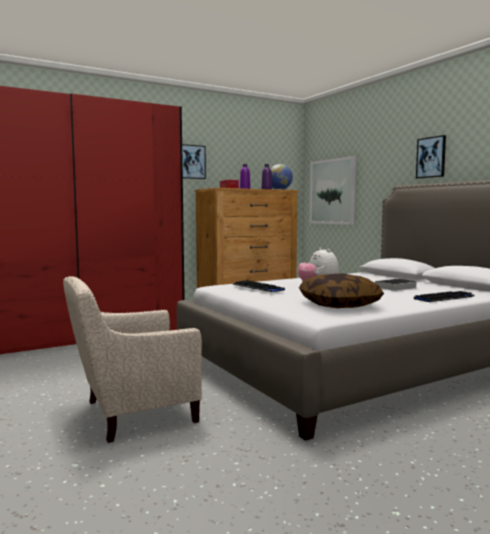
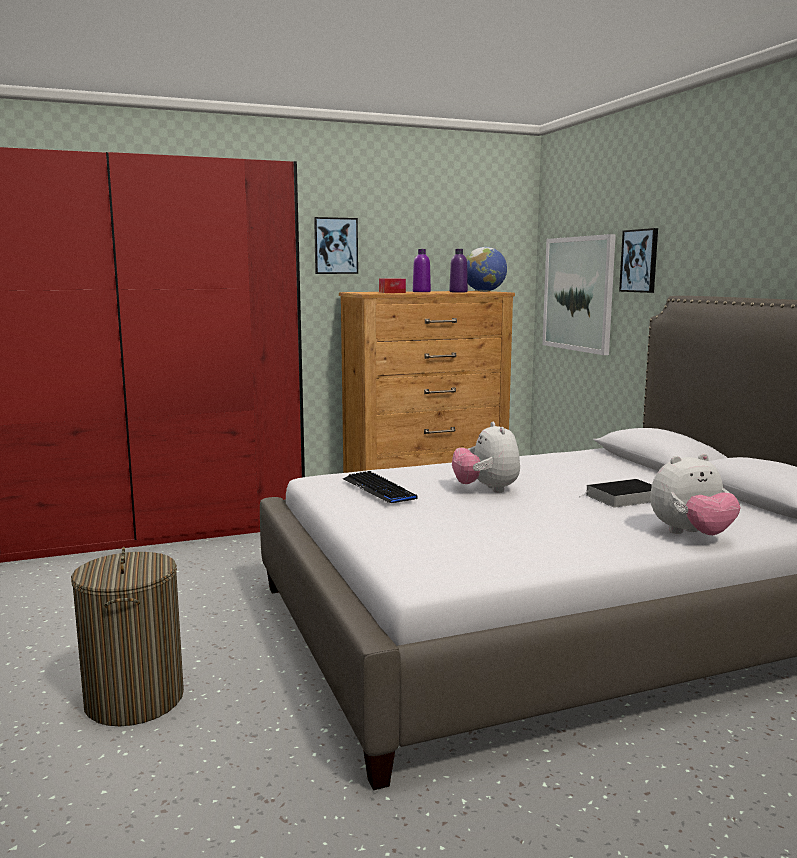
camera: 10 degrees right, 5 degrees up
(131, 413) = (134, 699): beige armchair -> laundry basket
(339, 305) = (482, 544): pillow -> none
(431, 157) = (735, 247): picture -> picture (640, 261)
(444, 298) = (691, 534): keyboard -> plush toy

